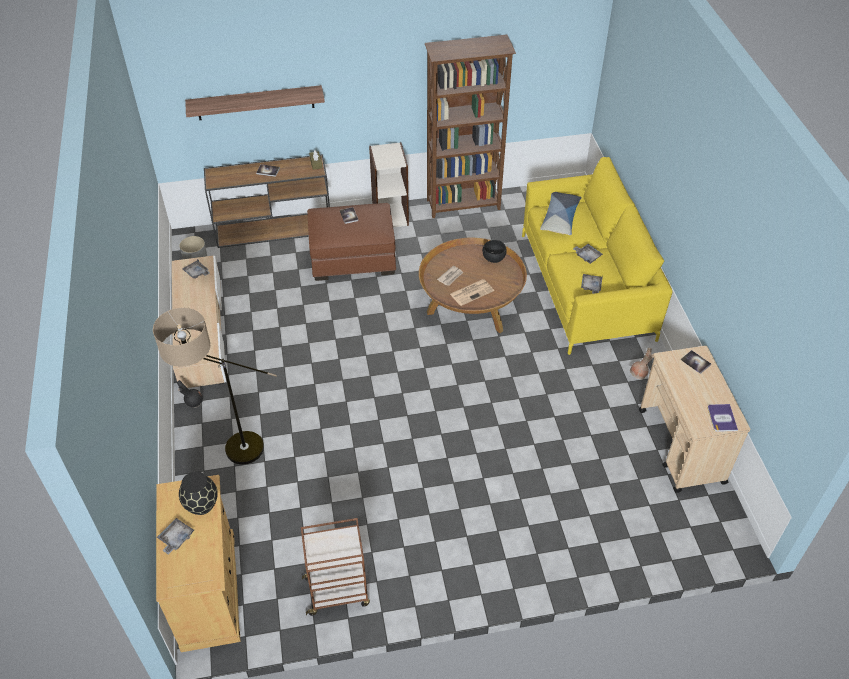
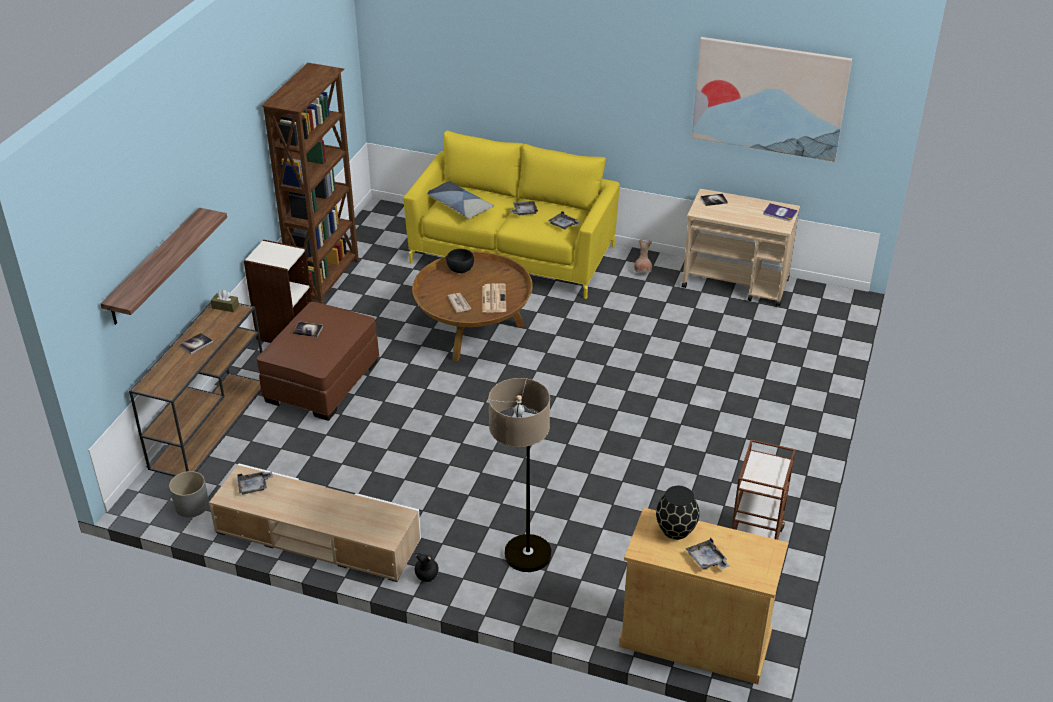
camera: 60 degrees left, 10 degrees down
(767, 309) = (769, 98): none -> picture

